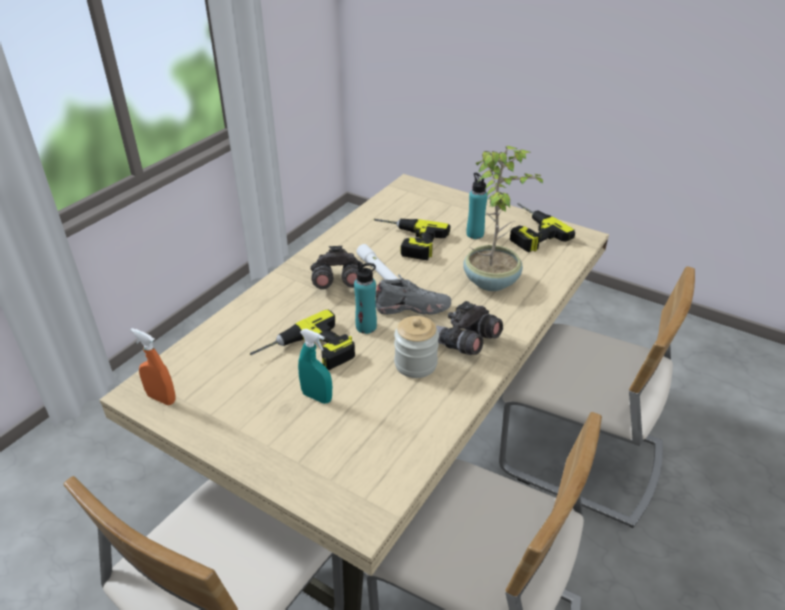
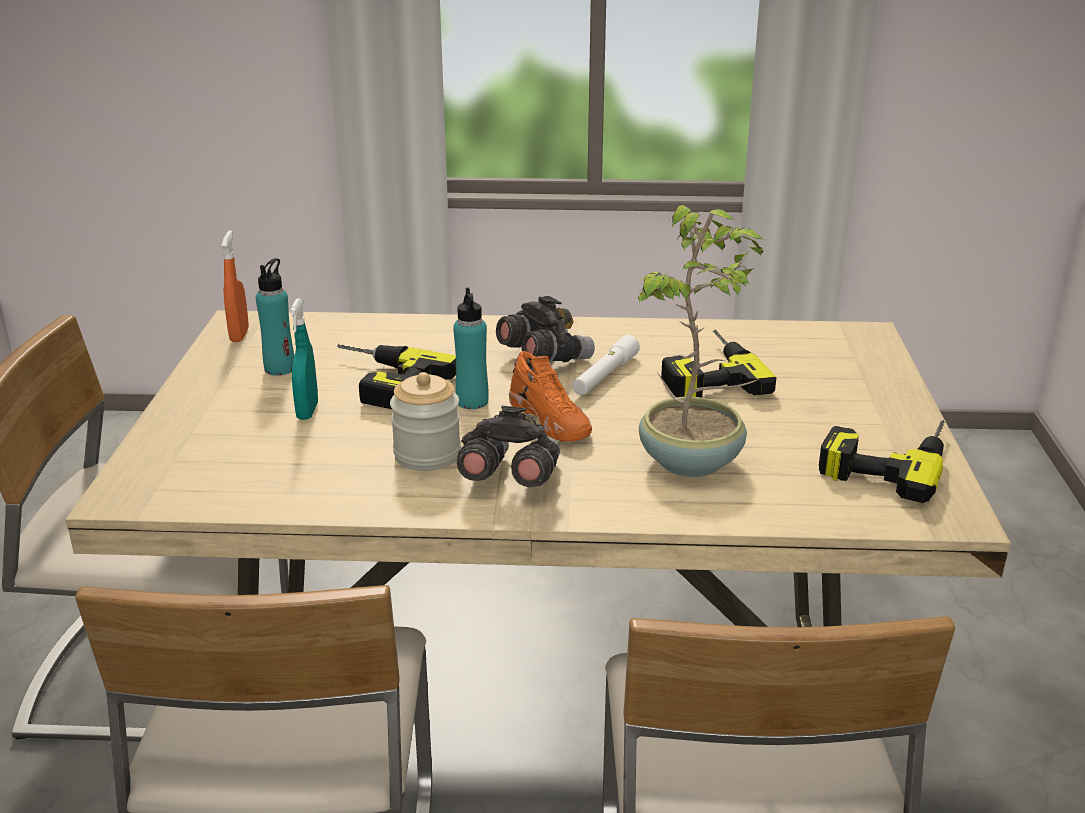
camera: 60 degrees right, 10 degrees down
(413, 307) = (551, 420): grey shoe -> orange shoe
(475, 234) = (805, 417): turquoise bottle -> turquoise bottle (280, 368)

